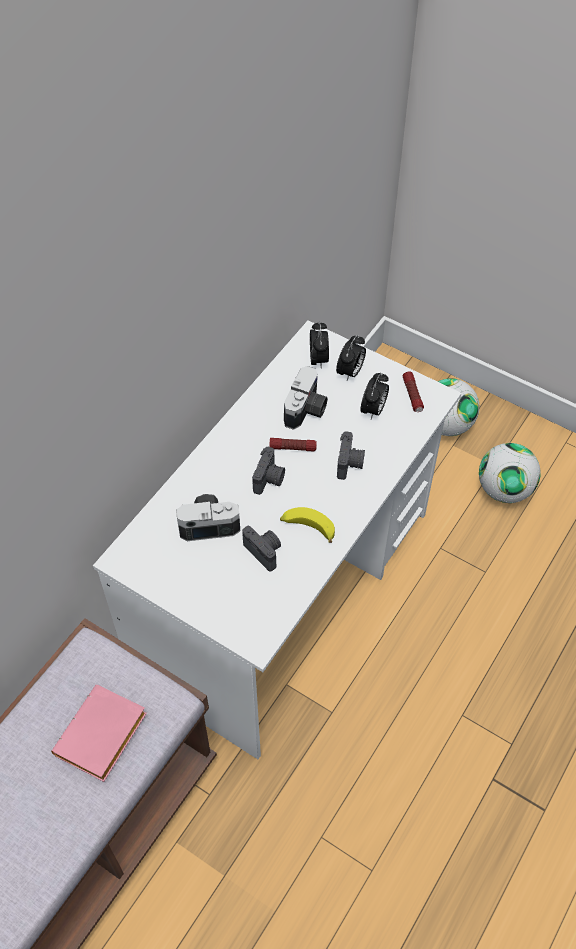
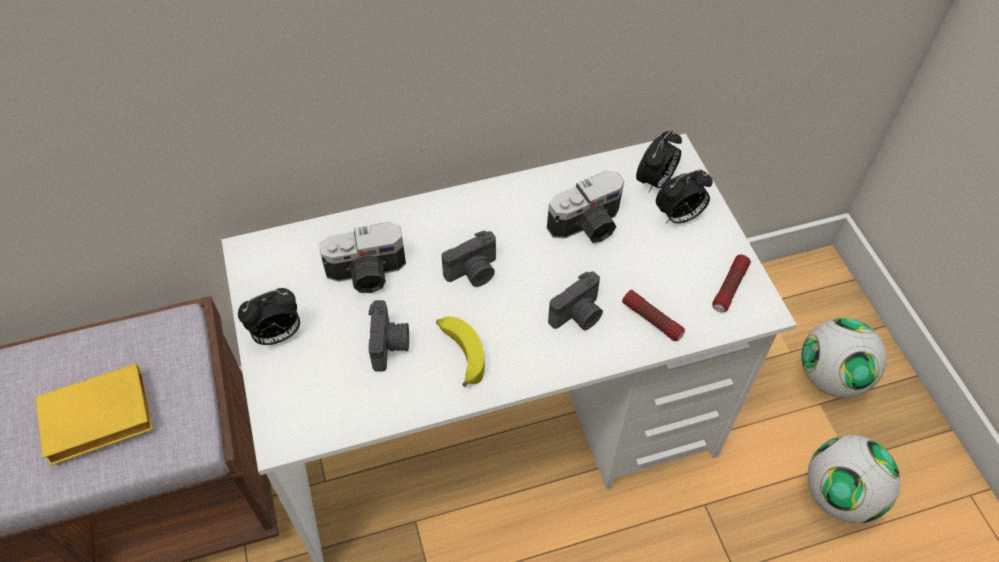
camera: 40 degrees right, 0 degrees up
(102, 738) = (96, 422): pink book -> yellow book
(209, 523) = (367, 275): camera -> camera turned 135 degrees clockwise
(292, 448) = (532, 256): flashlight -> flashlight (652, 320)
(373, 410) = (665, 275): alarm clock -> alarm clock (277, 335)

